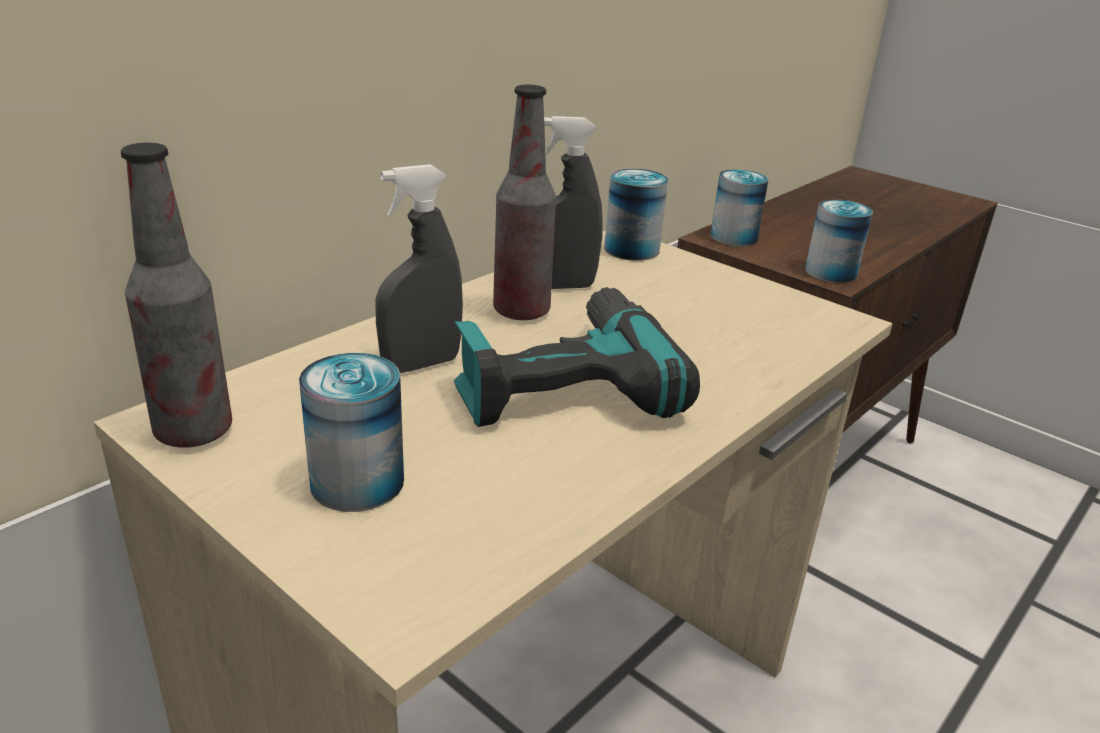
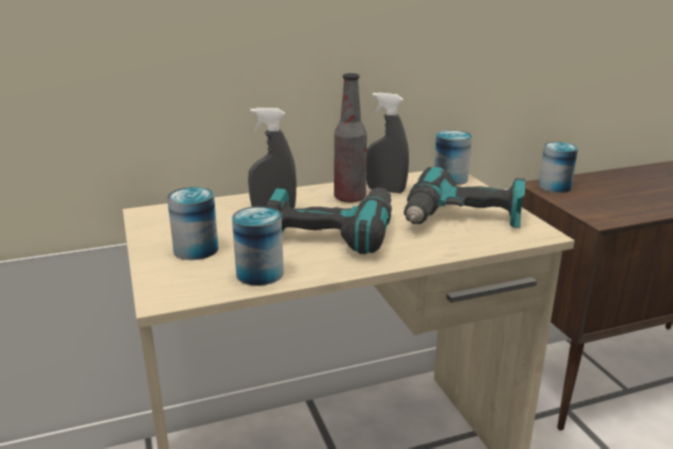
camera: 30 degrees right, 5 degrees down
(194, 432) = (153, 219): bottle -> none
(724, 317) = (462, 219): none -> power drill
(830, 272) = (601, 215): can -> can (260, 273)

